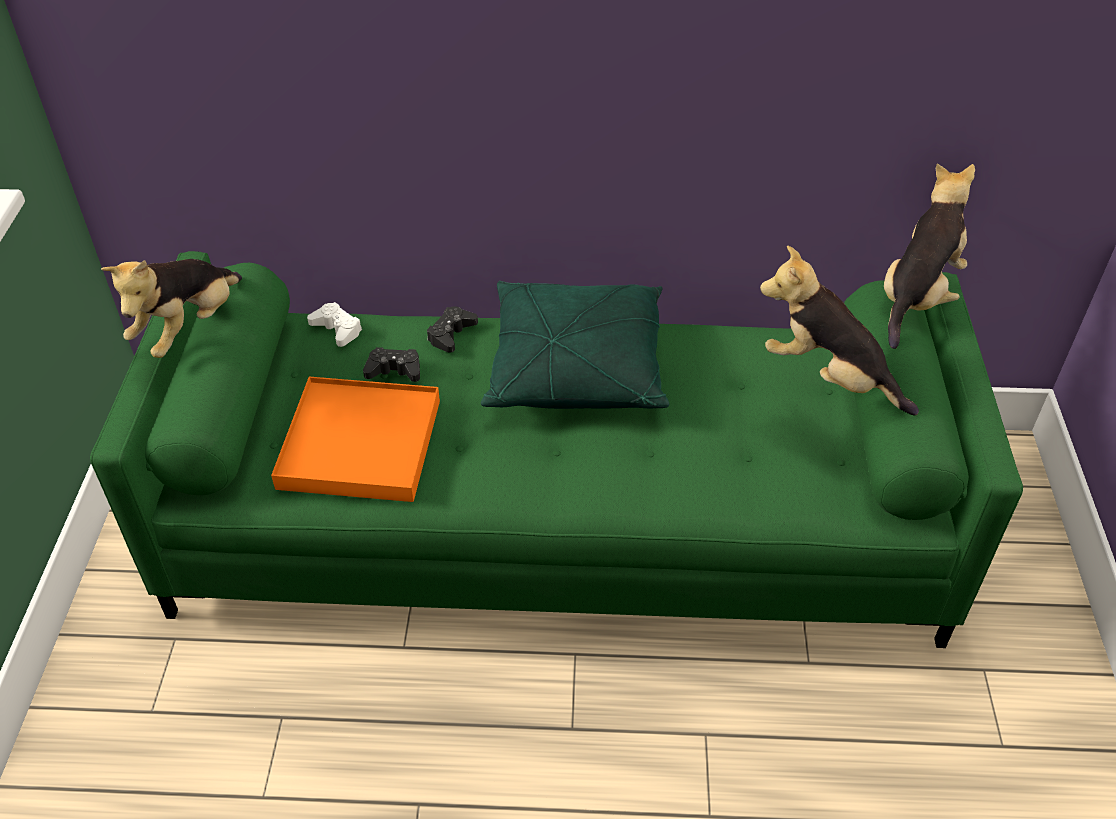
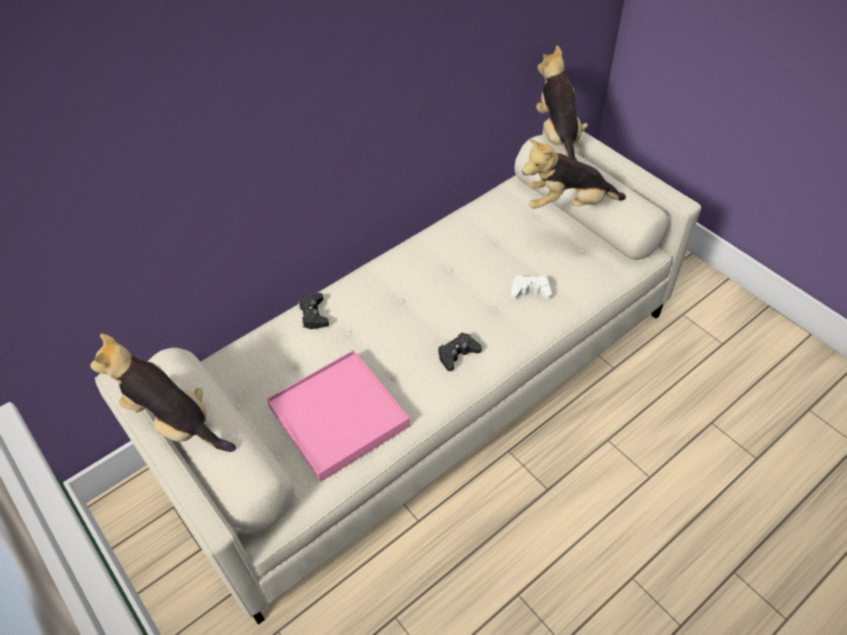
camera: 40 degrees left, 5 degrees up
(188, 328) = (175, 421): plush toy -> plush toy turned 135 degrees clockwise
(337, 329) = (237, 359): white game controller -> white game controller (530, 291)
(360, 443) = (338, 416): orange tray -> pink tray
(394, 370) = (305, 359): black game controller -> black game controller (457, 354)
(560, 523) = (426, 388): green sofa -> beige sofa
(576, 367) = (405, 287): green pillow -> none

